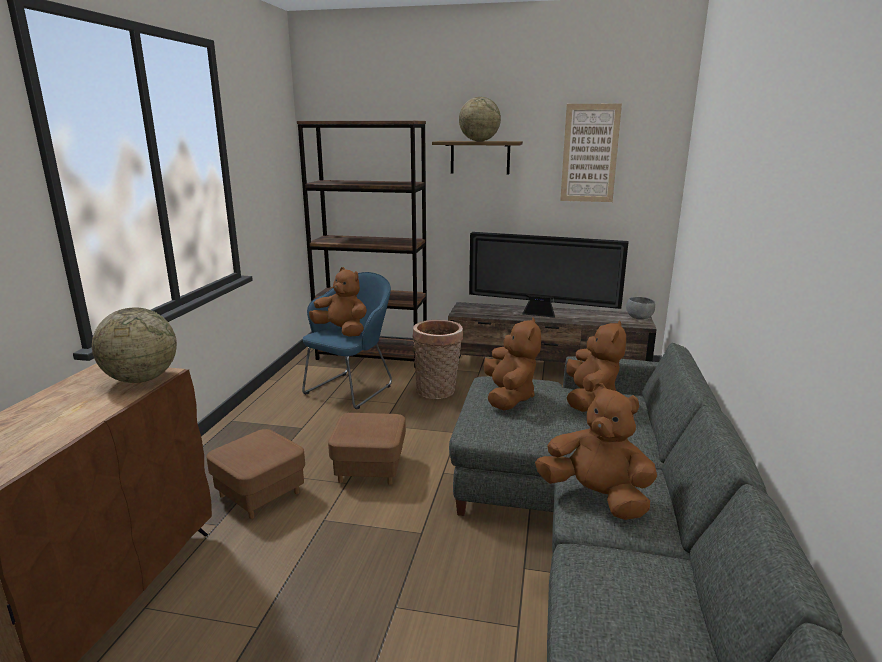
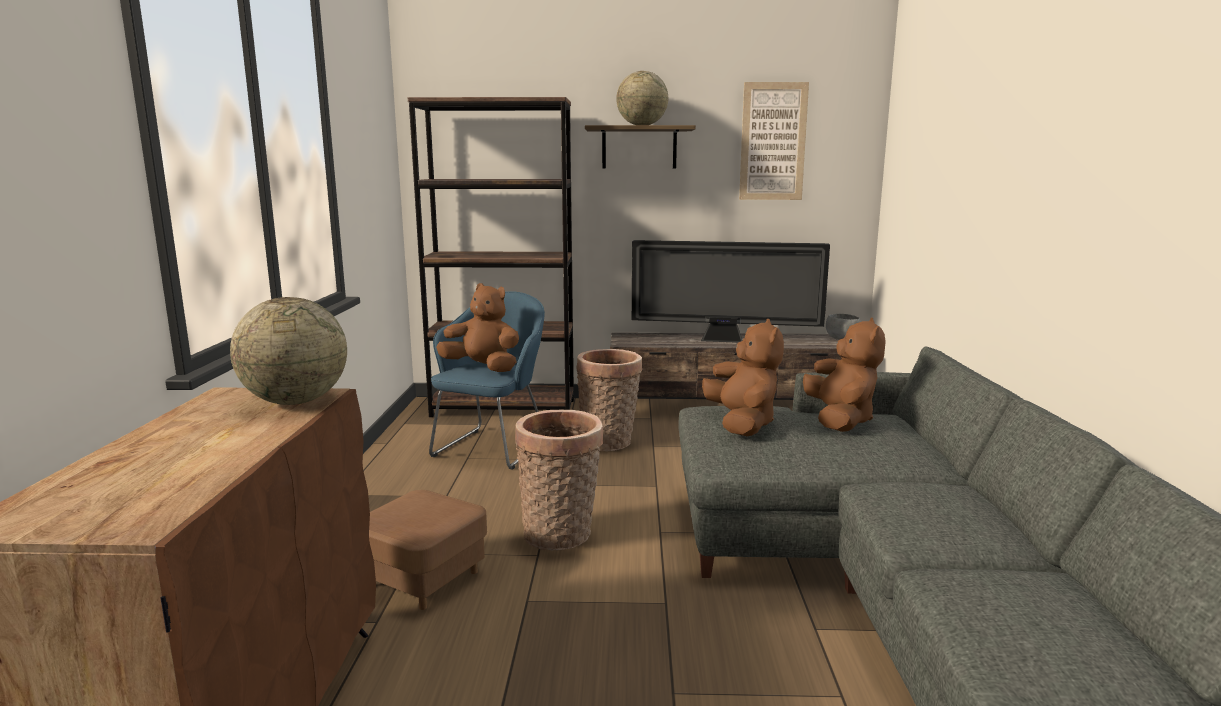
camera: 10 degrees left, 5 degrees down
(370, 468) = (561, 535): brown ottoman -> basket
(595, 497) = (915, 517): brown plush toy -> none

